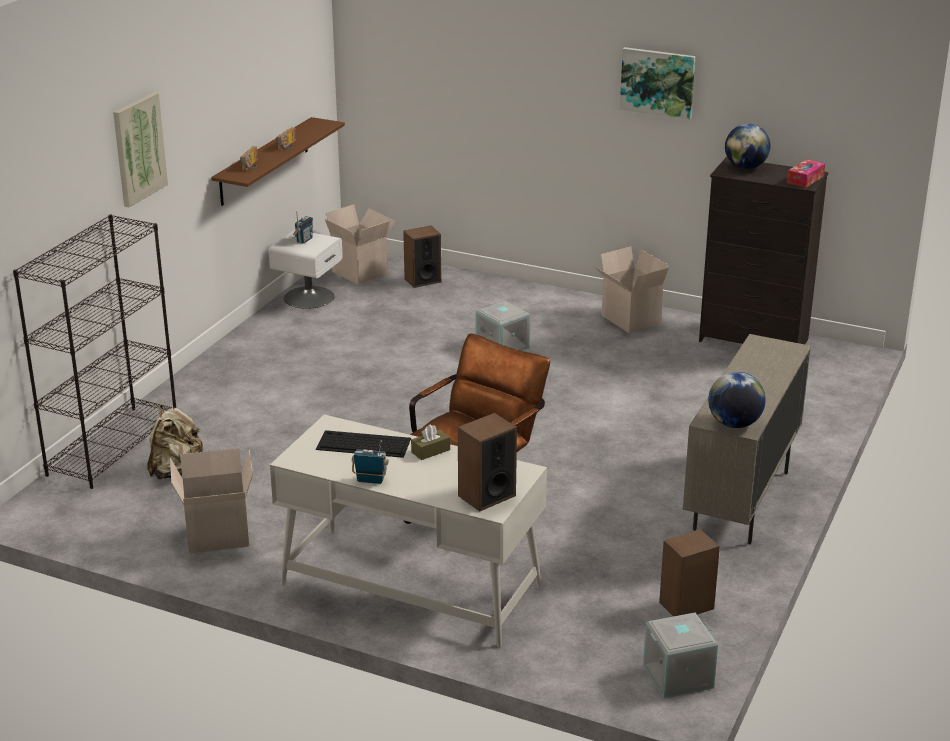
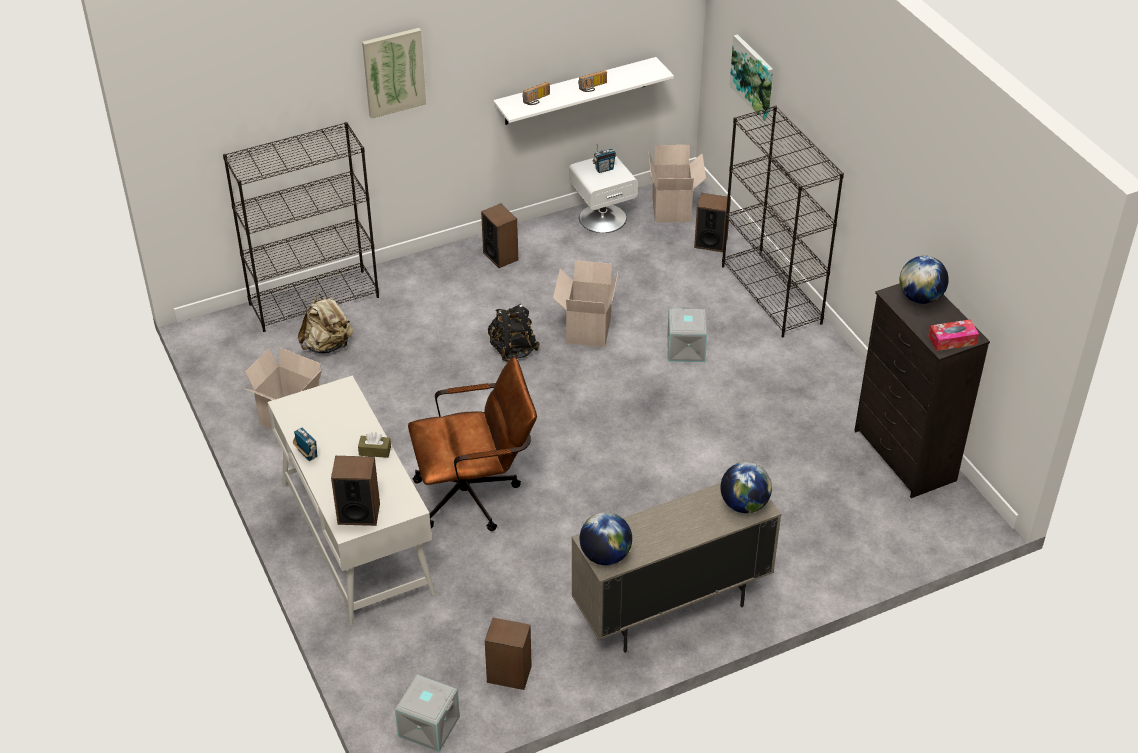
camera: 40 degrees right, 15 degrees up
(254, 351) = (500, 256): none -> speaker
(264, 161) = (576, 91): brown shelf -> white shelf
(359, 404) = (513, 350): none -> black backpack
(362, 444) = (342, 418): keyboard -> none
(517, 292) = (772, 294): none -> black bookcase
(629, 319) = (826, 374): cardboard box -> cardboard box (587, 329)
(658, 82) = (896, 171): picture -> picture (753, 77)
(778, 352) = (744, 504): none -> globe

